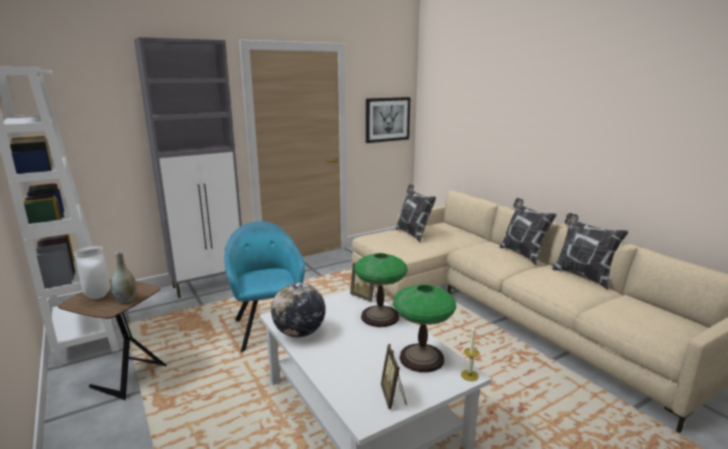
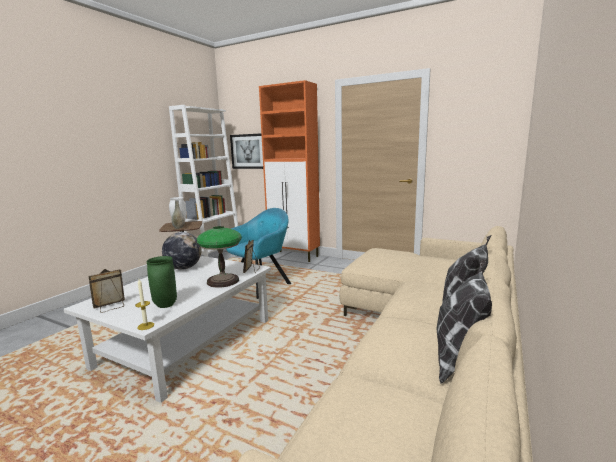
camera: 60 degrees right, 5 degrees down
(210, 285) = (294, 256): grey cabinet -> orange cabinet
(387, 119) = (480, 144): picture -> picture (248, 151)
(413, 234) = (411, 258): pillow -> none
(422, 358) = (166, 305): table lamp -> green vase

